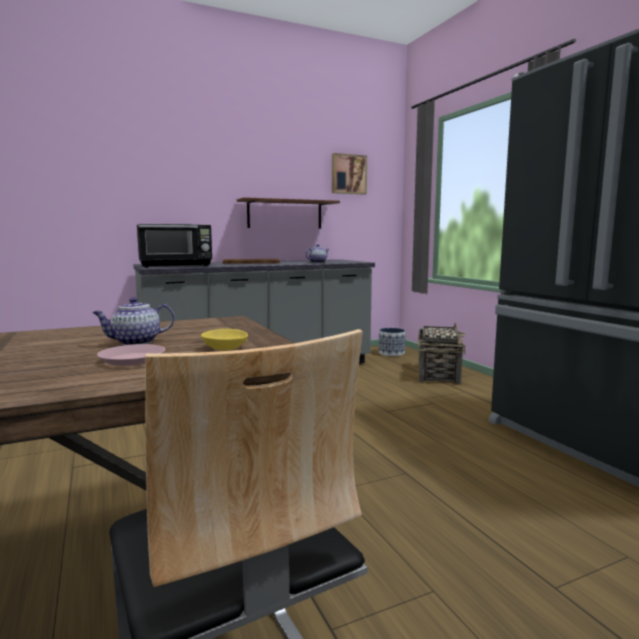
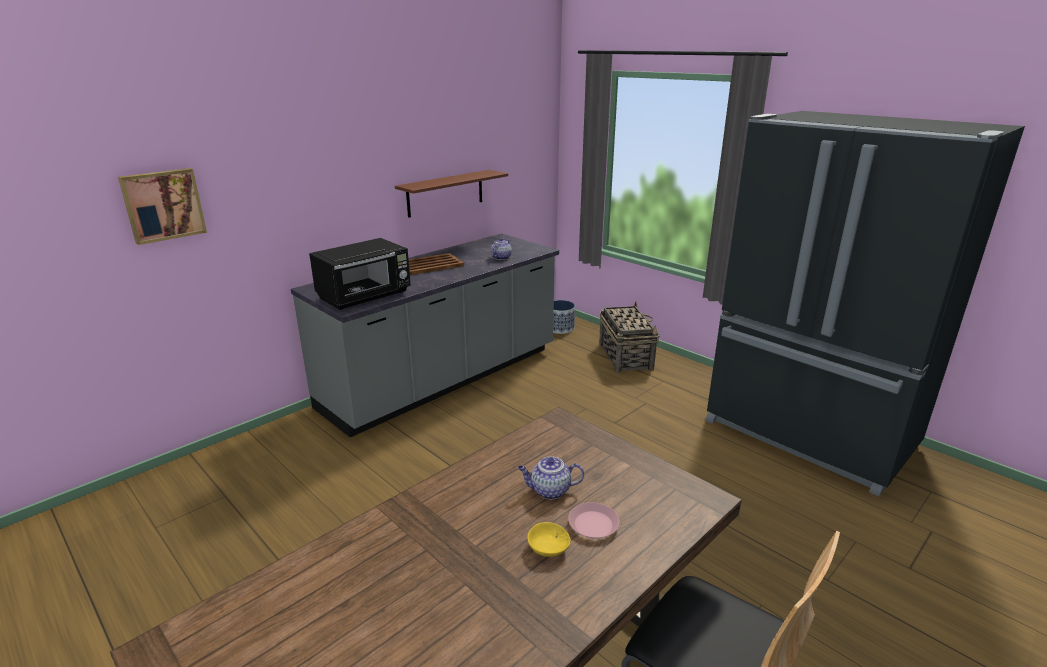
camera: 20 degrees left, 15 degrees up
(135, 342) = (549, 491): teapot -> teapot turned 45 degrees clockwise
(224, 348) = (632, 486): yellow bowl -> yellow bowl (547, 548)
(348, 174) = (507, 133): picture -> picture (163, 205)

